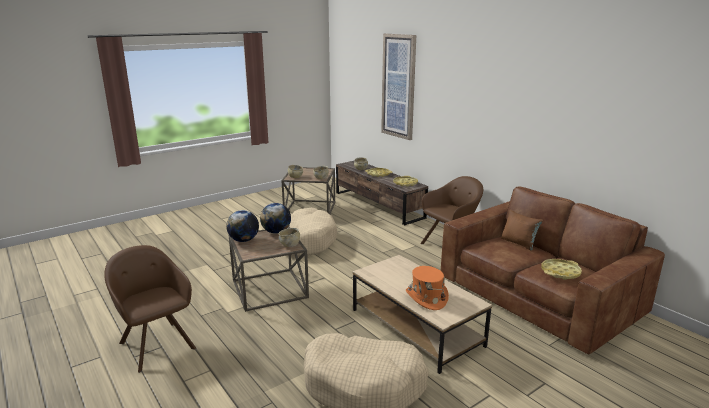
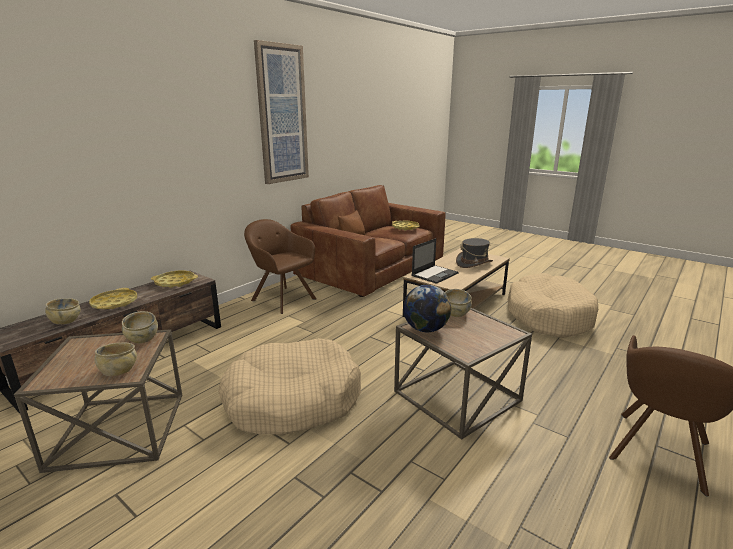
camera: 105 degrees left, 0 degrees up
(244, 240) = (474, 347): globe -> none
(399, 86) = (80, 138): picture -> picture (282, 115)
(399, 269) = (435, 274): none -> laptop
(426, 298) = (474, 263): orange hat -> grey hat

